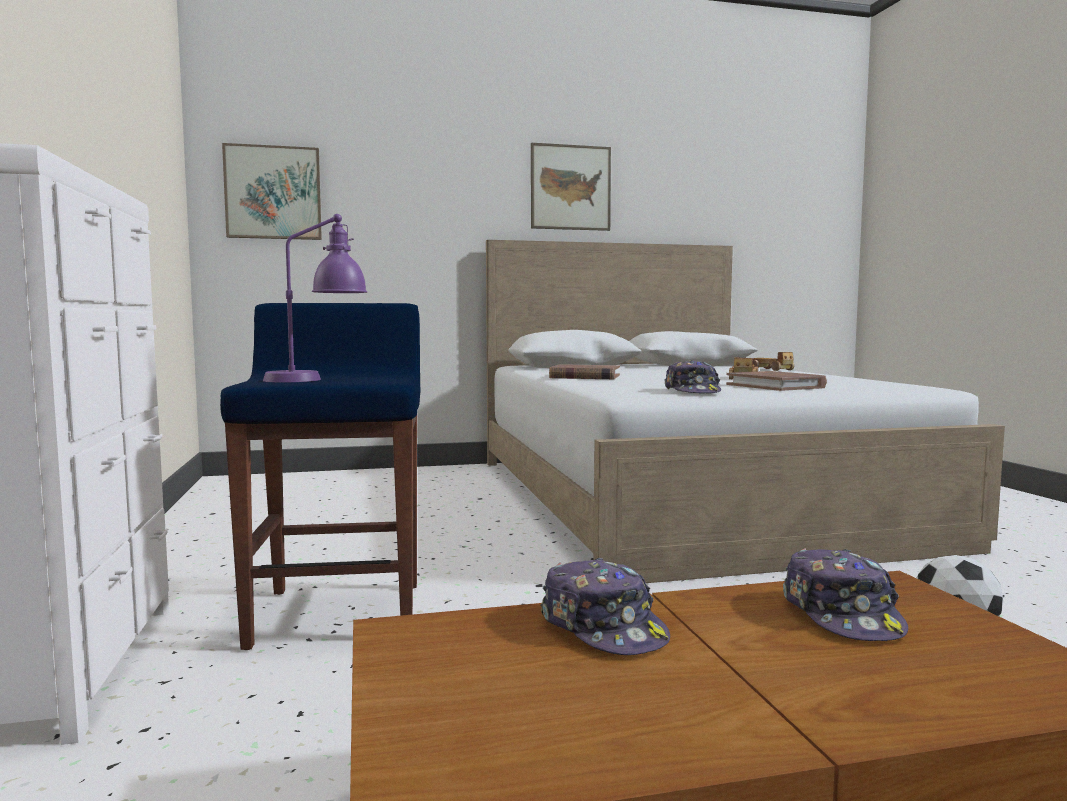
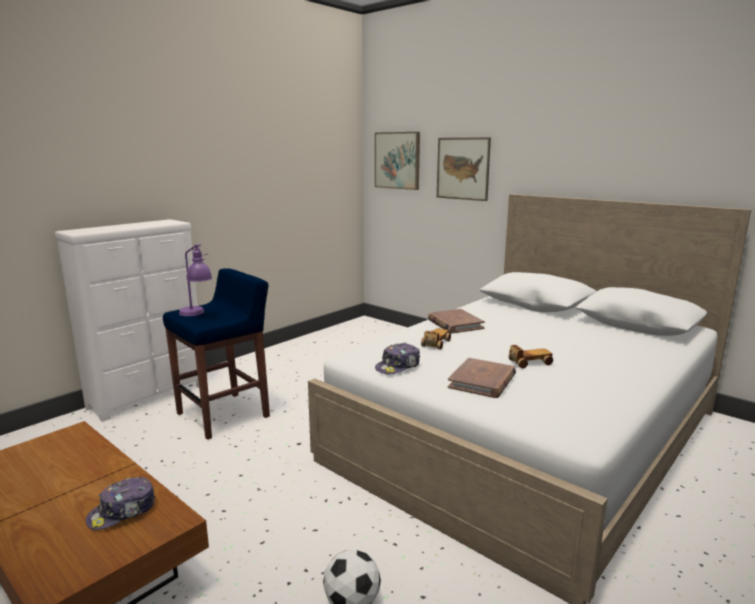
camera: 55 degrees right, 10 degrees up
(570, 187) = (584, 150): picture -> picture (462, 168)
(603, 628) = (88, 463): cap -> none
(772, 370) = (648, 357): toy car -> toy car (435, 344)

